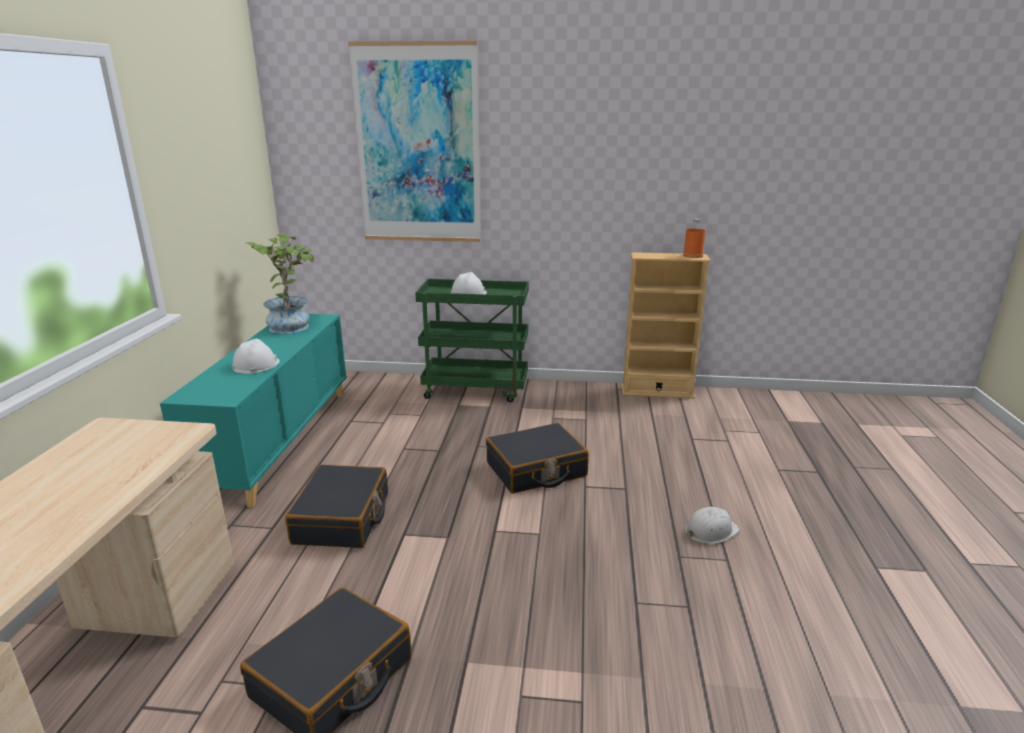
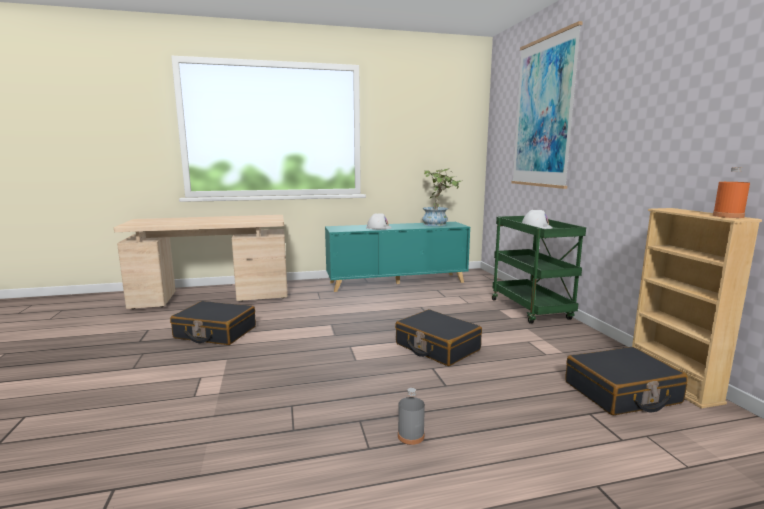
camera: 70 degrees right, 10 degrees down
(342, 519) = (336, 309): black suitcase -> black suitcase (622, 393)
(710, 531) = (411, 436): white hard hat -> grey bottle

